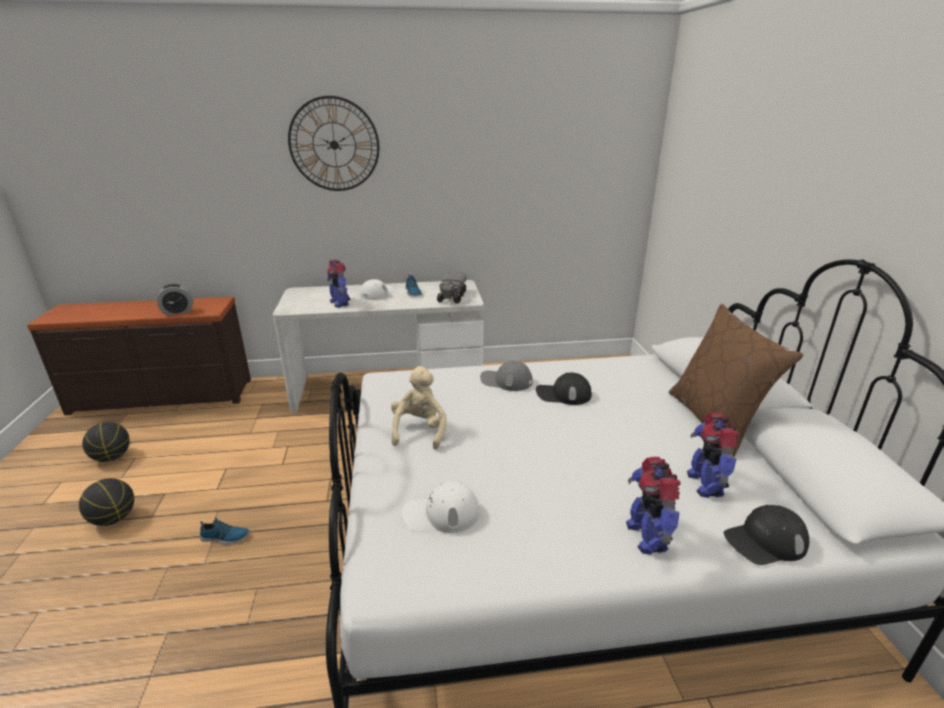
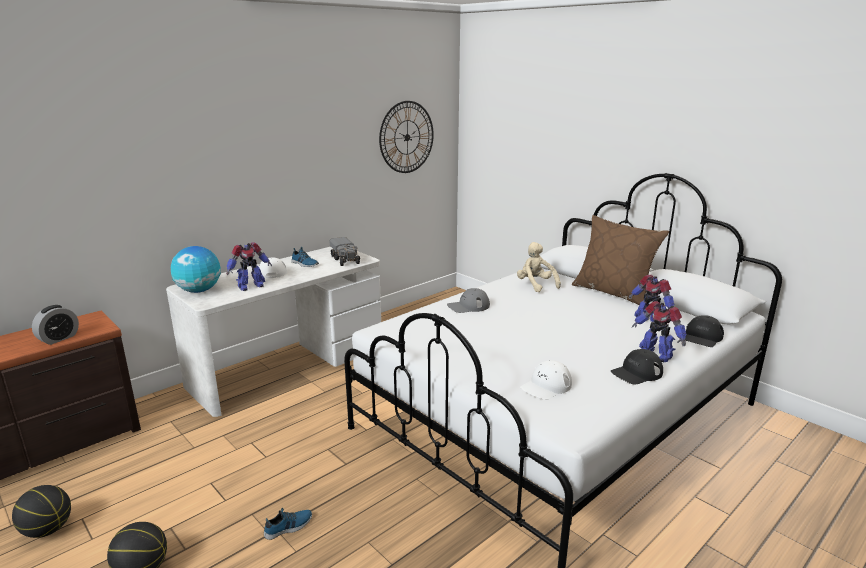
camera: 35 degrees left, 5 degrees down
(301, 297) = (199, 291): none -> globe
(334, 145) = (207, 129): wall clock -> wall clock (407, 137)
(340, 303) = (250, 286): toy robot -> toy robot turned 60 degrees counterclockwise
(419, 431) = (460, 351): beige plush toy -> beige plush toy (535, 285)
(563, 394) = (516, 303): black cap -> black cap (636, 373)

